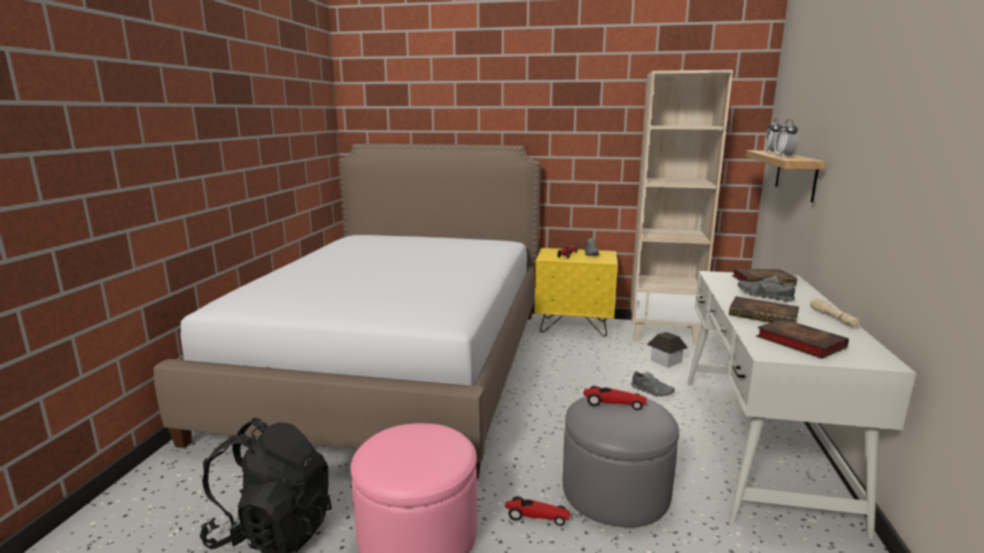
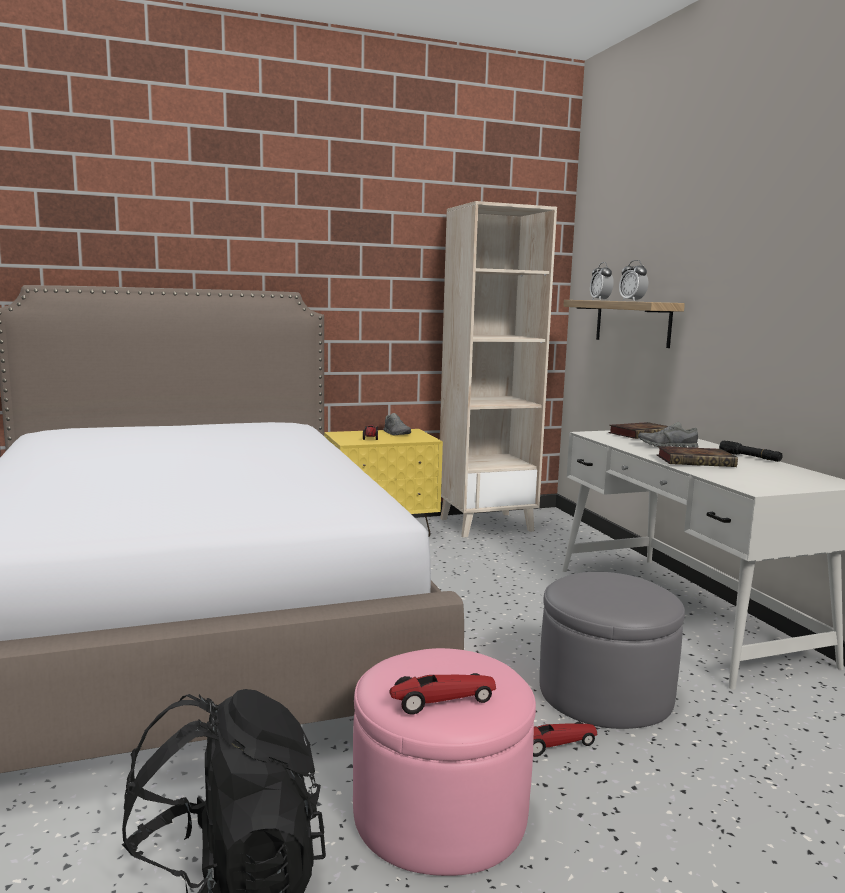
camera: 30 degrees left, 5 degrees down
(614, 404) = (595, 583): toy car -> toy car (442, 701)
(652, 391) = (536, 585): grey shoe -> none
(666, 361) = (518, 552): toy house -> none
(797, 342) = (759, 478): book -> none
(833, 318) = (749, 457): beige flashlight -> black flashlight

